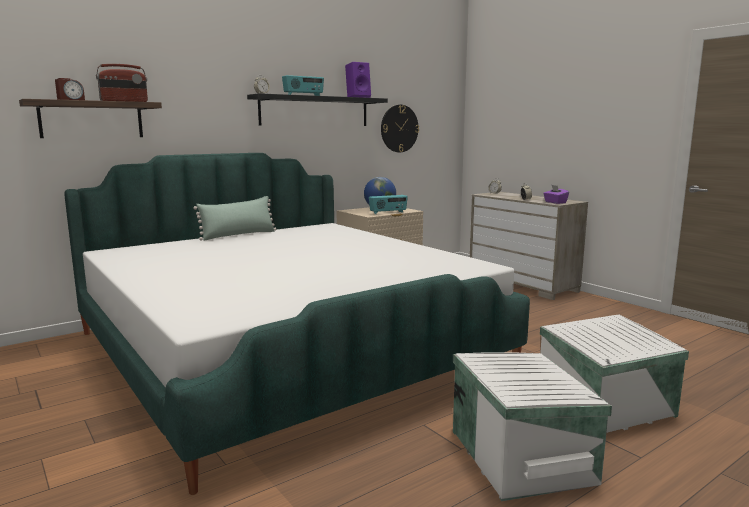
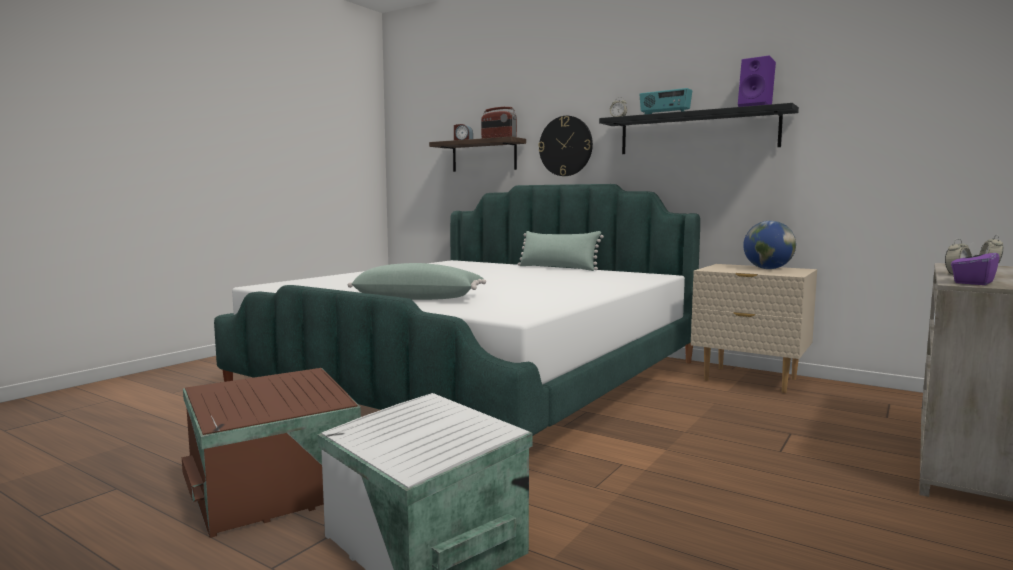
camera: 70 degrees right, 5 degrees down
(381, 278) = (419, 298): none -> green pillow
(388, 213) = (745, 271): radio -> none
(399, 128) = (853, 148): wall clock -> wall clock (565, 146)
(522, 455) = (277, 492): white storage box -> brown storage box

